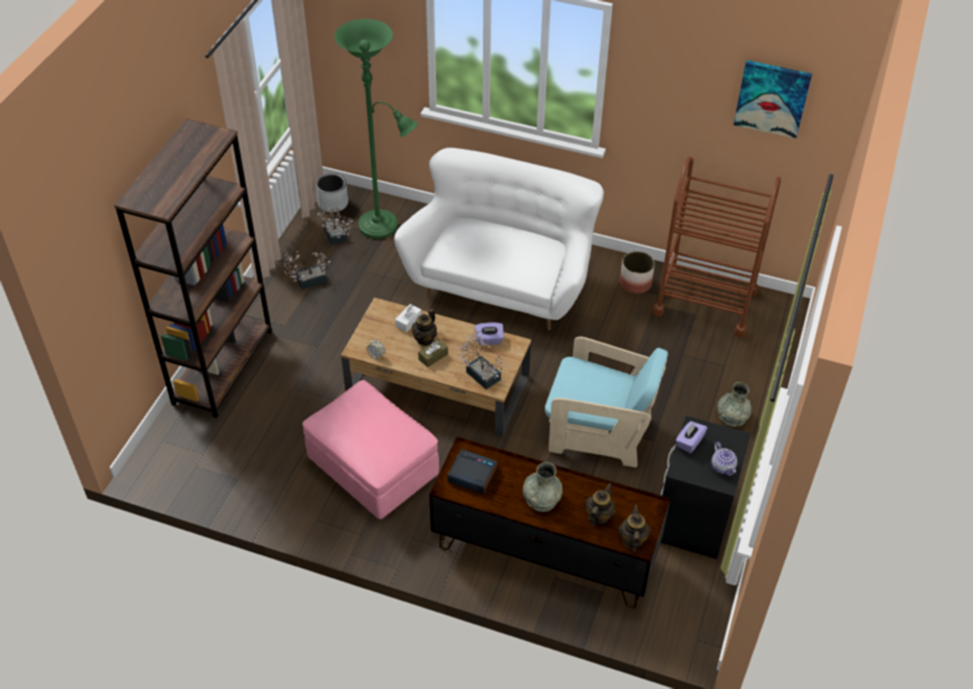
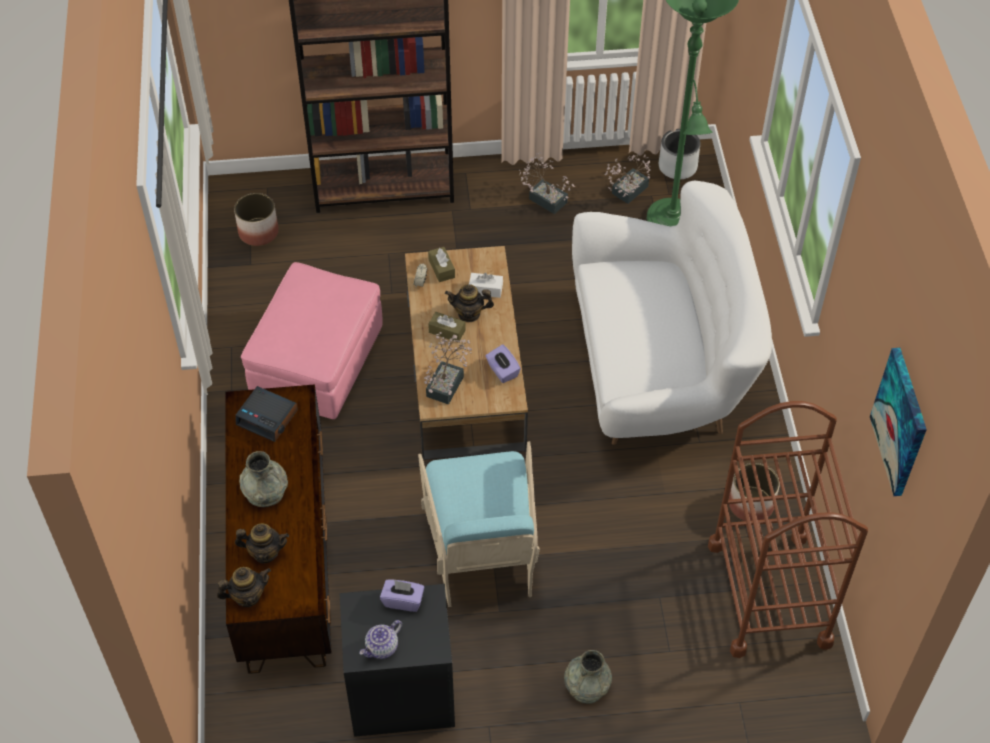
camera: 65 degrees right, 5 degrees up
(208, 462) = (259, 232): none -> planter
(371, 339) = (441, 269): none -> brown tissue box
(472, 475) = (268, 417): alarm clock -> alarm clock turned 120 degrees clockwise

